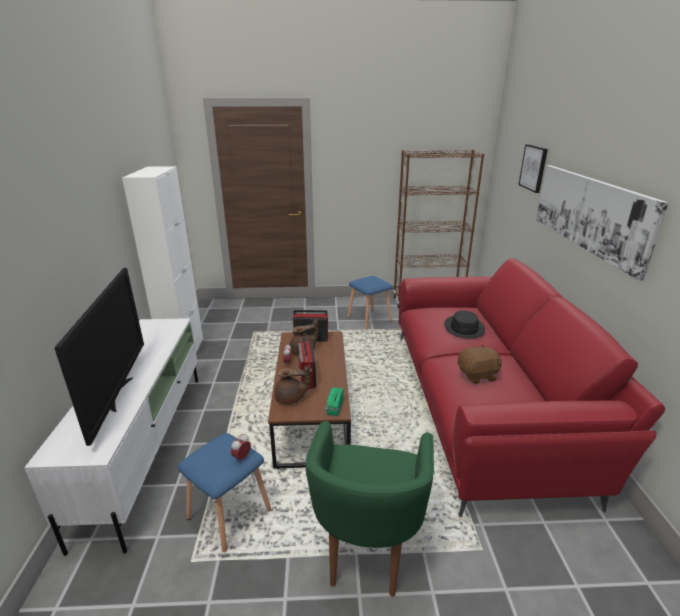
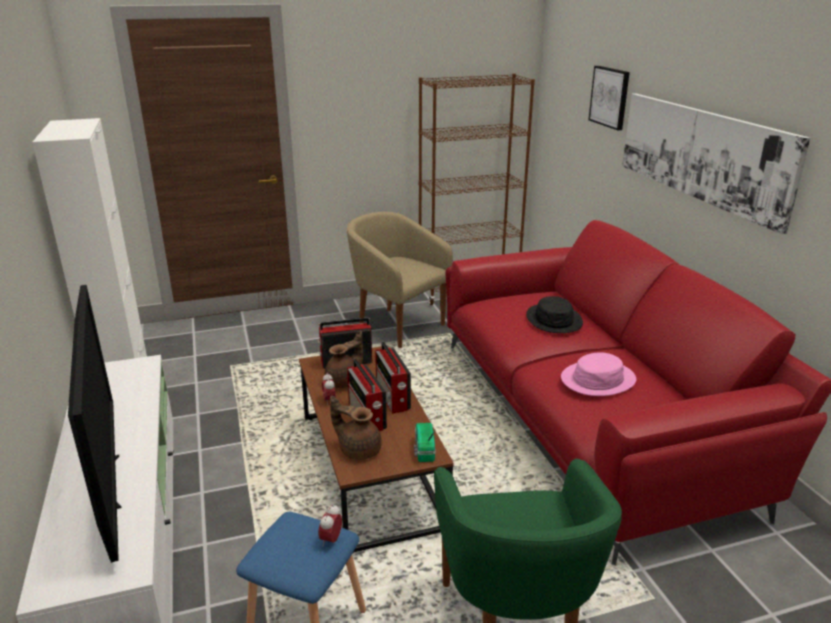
camera: 15 degrees left, 0 degrees up
(291, 399) = (358, 449): brown teapot -> brown teapot turned 135 degrees counterclockwise
(329, 367) = (392, 398): none -> radio
(369, 319) = (397, 325): blue stool -> beige armchair
(478, 375) = (597, 379): brown plush toy -> pink hat

